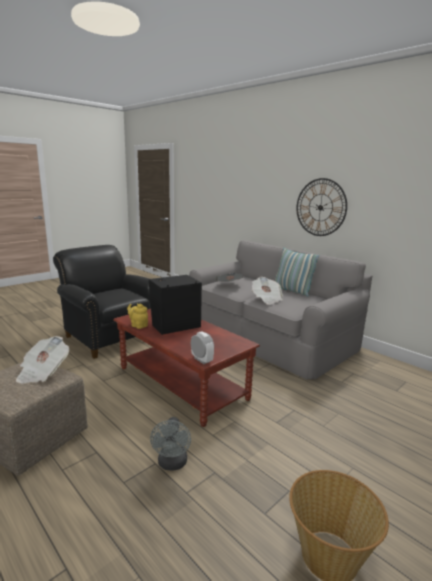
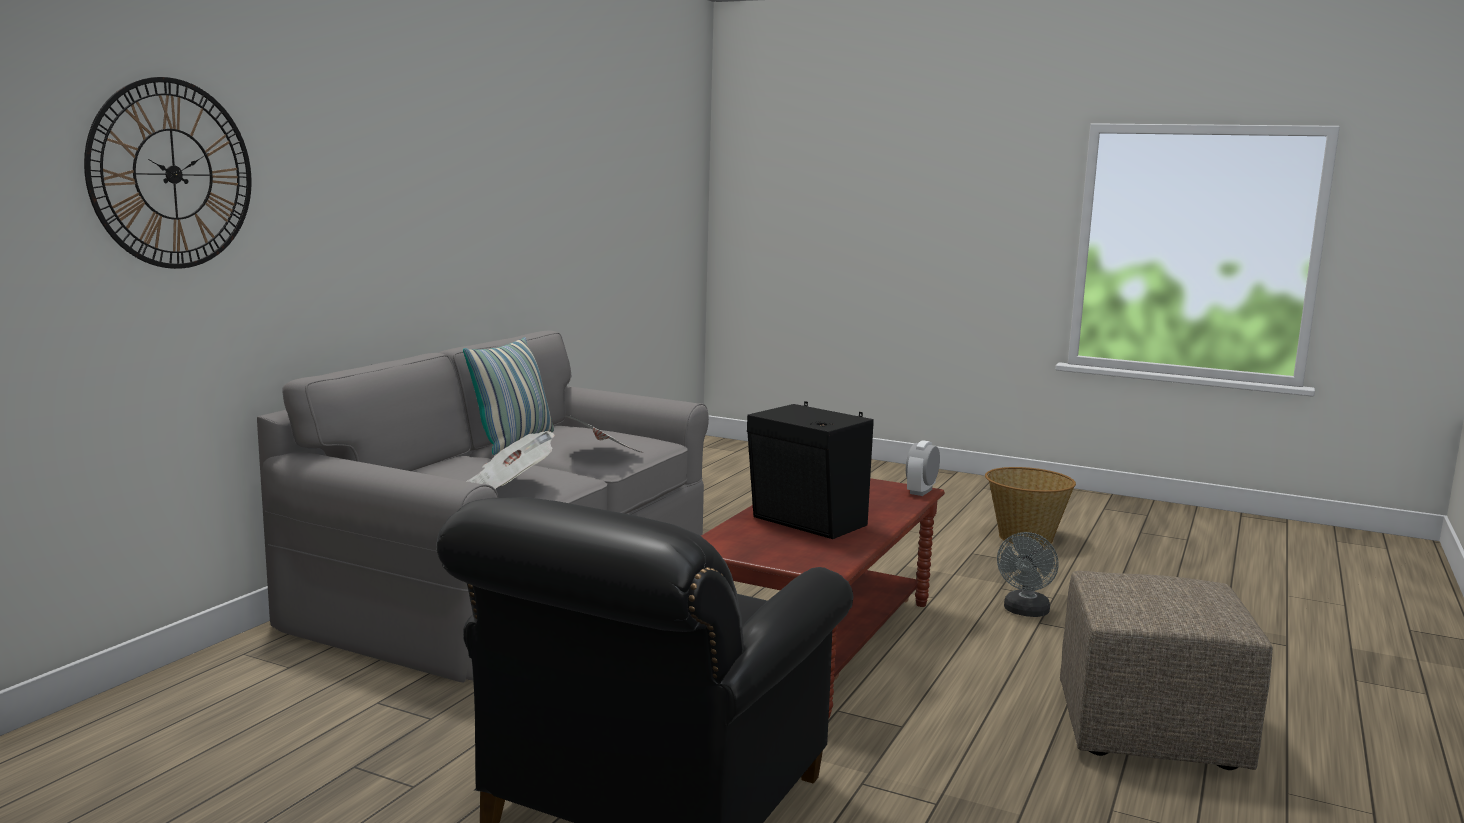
camera: 110 degrees left, 5 degrees down
(43, 372) = (1124, 587): newspaper -> none
(138, 325) = (851, 549): yellow teapot -> none
(172, 464) = (1025, 612): grey fan -> grey fan turned 135 degrees clockwise
(320, 207) = (421, 235): wall clock -> wall clock (173, 174)

